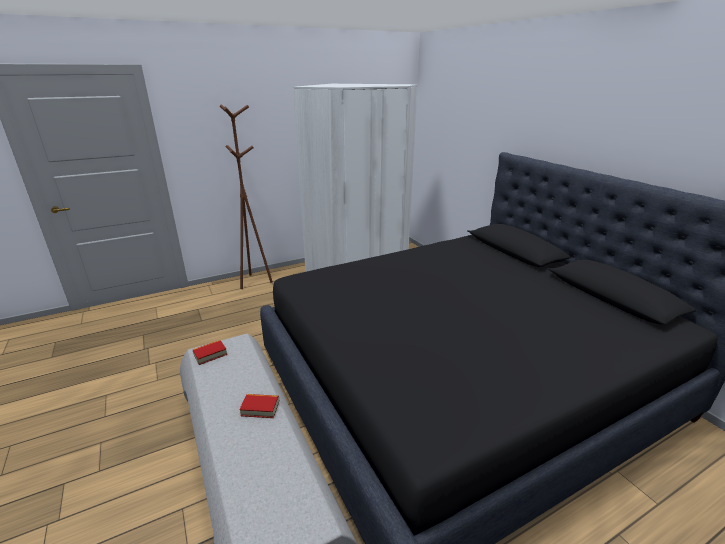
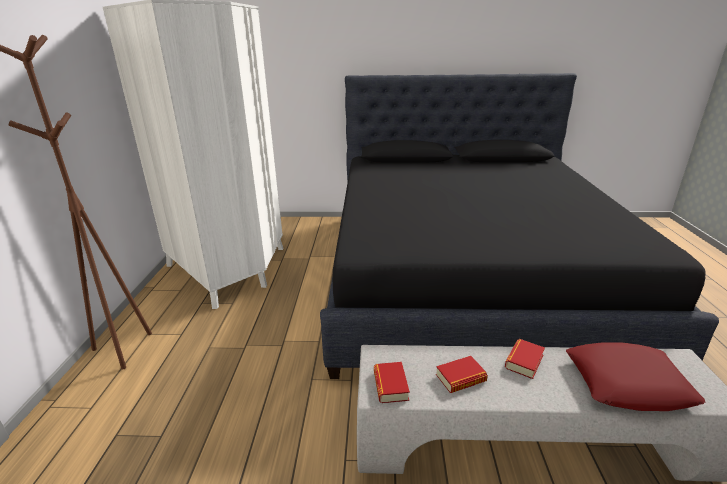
camera: 60 degrees left, 0 degrees up
(228, 381) = (460, 378): none -> book
(257, 476) = (627, 383): none -> red pillow

